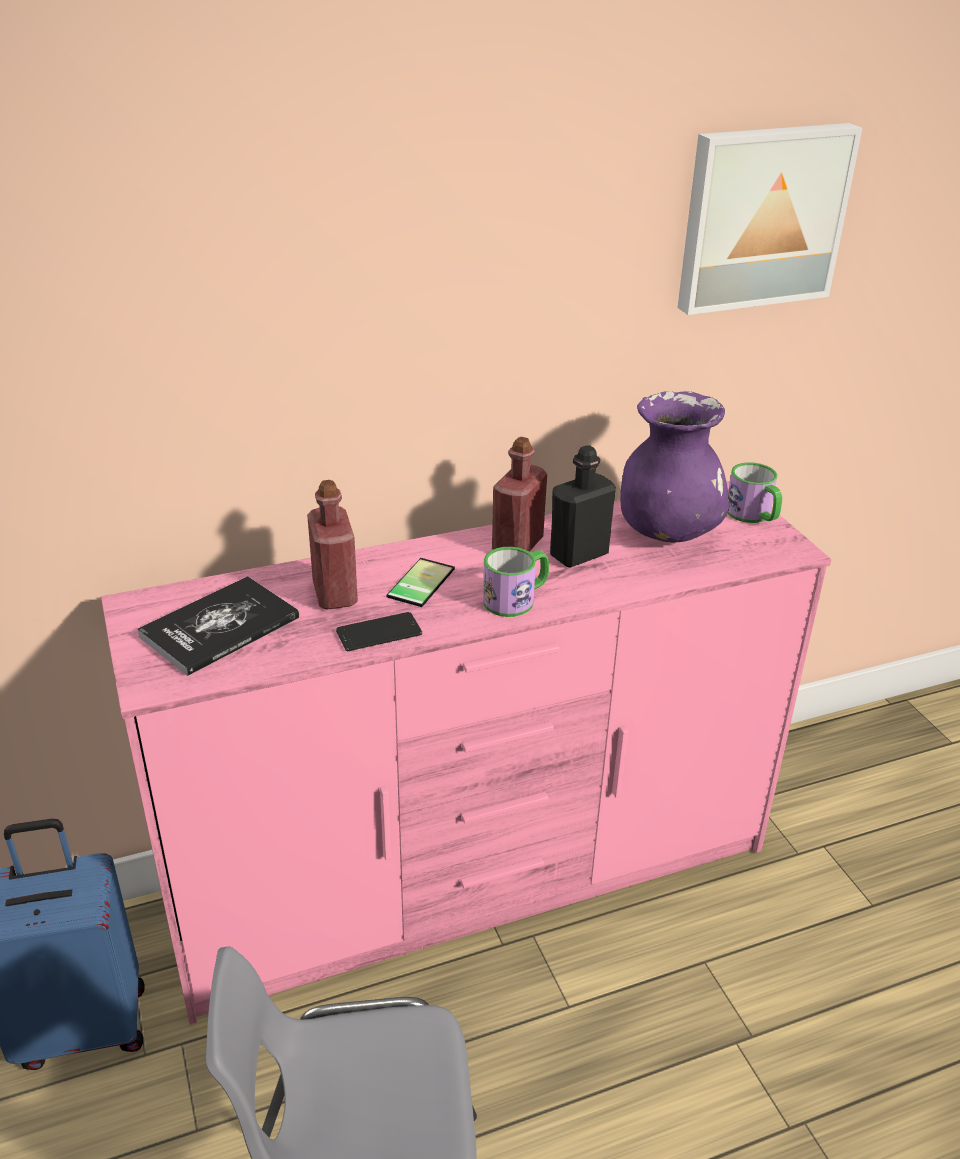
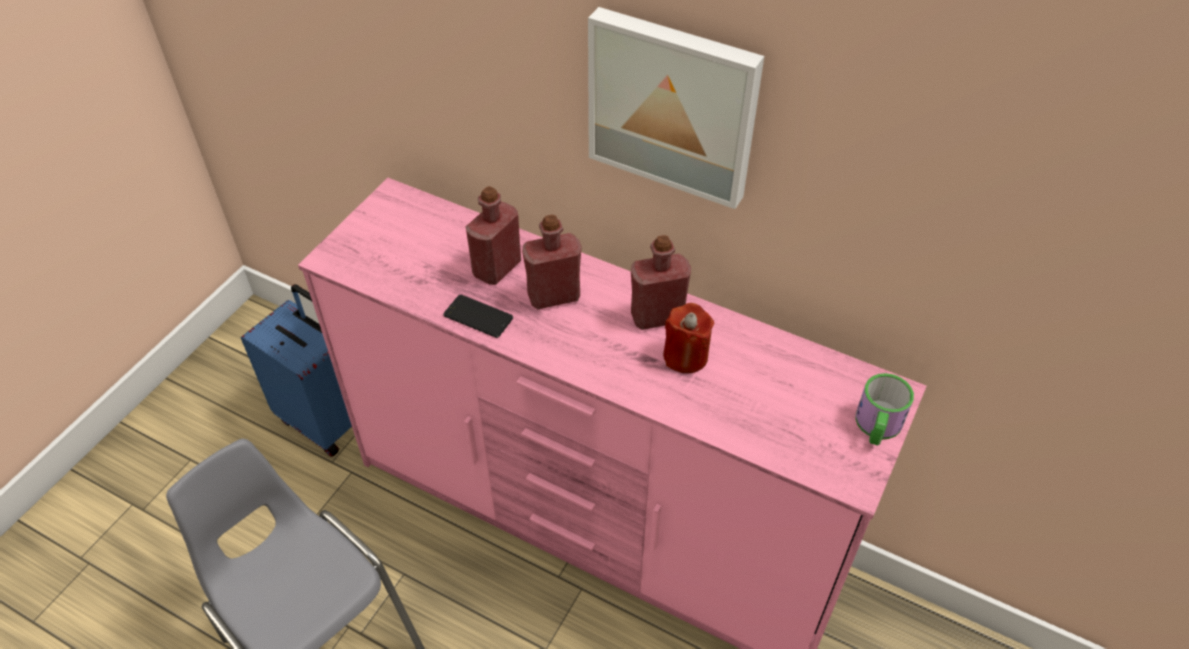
camera: 50 degrees right, 15 degrees up
(220, 627) = (409, 245): book -> none
(417, 581) = (554, 296): phone -> red bottle
(516, 599) = (590, 357): mug -> none
(579, 555) = (685, 356): black bottle -> red candle
(667, 532) = (781, 387): purple vase -> none
(761, 217) = (1002, 157): picture -> picture (673, 105)

